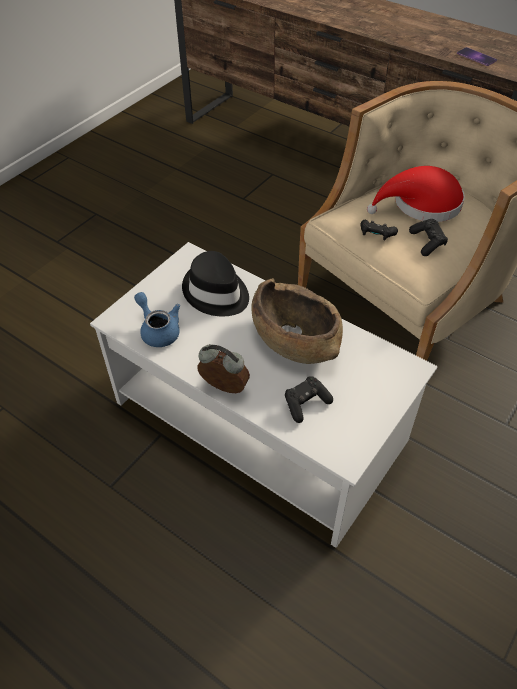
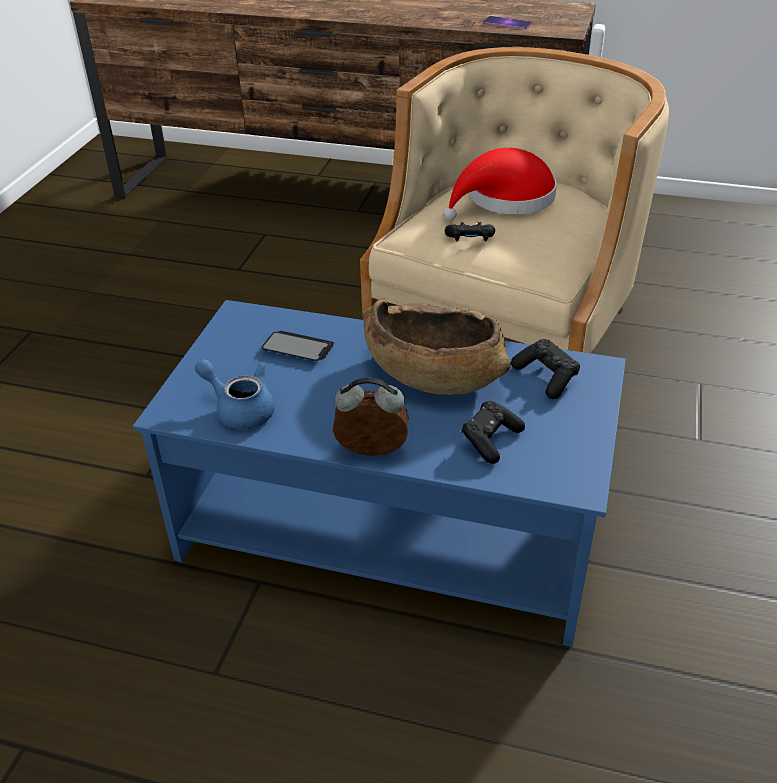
camera: 20 degrees left, 10 degrees down
(216, 293) = (298, 348): black hat -> phone
(257, 420) = (388, 524): white coffee table -> blue coffee table
(427, 242) = (535, 235): black game controller -> black game controller (546, 377)

